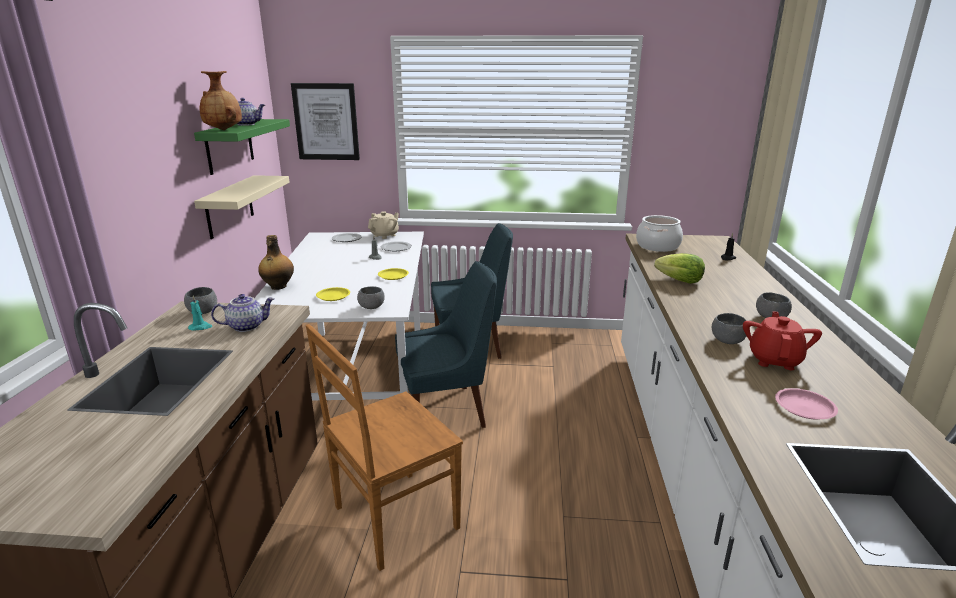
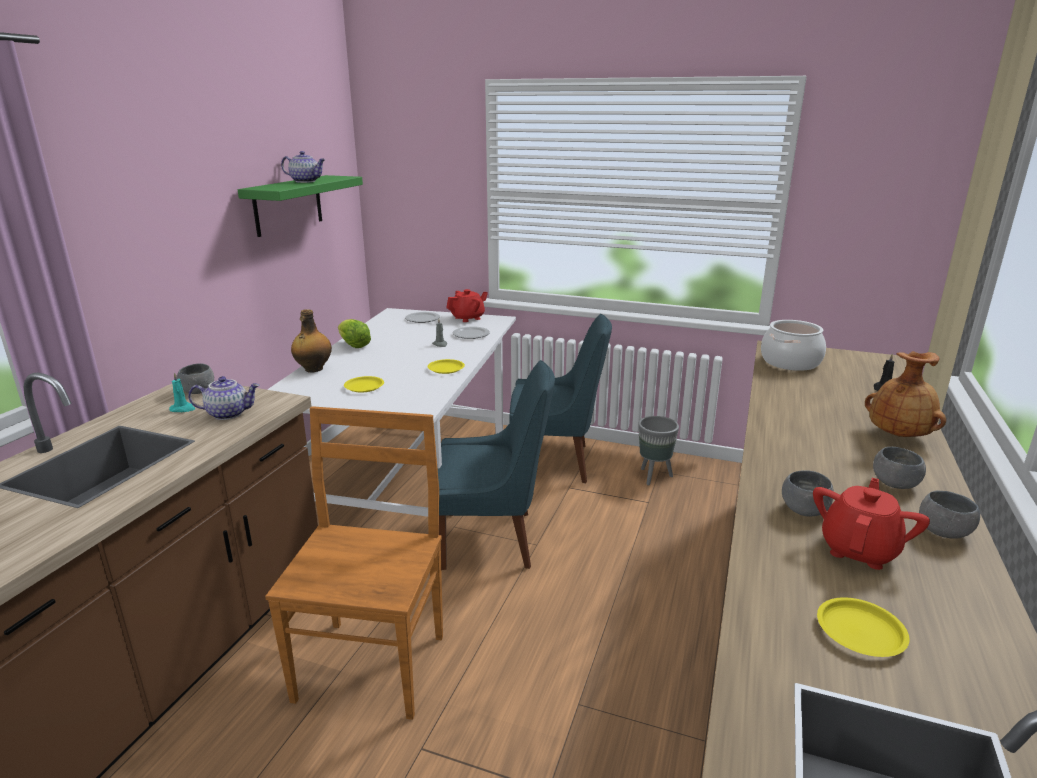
camera: 15 degrees right, 0 degrees up
(224, 130) = (272, 187): brown vase -> brown vase (898, 435)
(229, 206) = (282, 273): beige shelf -> none
(326, 122) = (412, 180): picture -> none
(372, 307) = (398, 405): grey bowl -> grey bowl (943, 532)
(385, 235) = (468, 318): beige teapot -> red teapot
(392, 519) = (373, 664): brown chair -> brown chair turned 120 degrees clockwise
(549, 347) = (654, 476): none -> grey planter
(680, 281) = (790, 414): lettuce -> lettuce (354, 345)
(805, 407) = (861, 631): pink plate -> yellow plate

